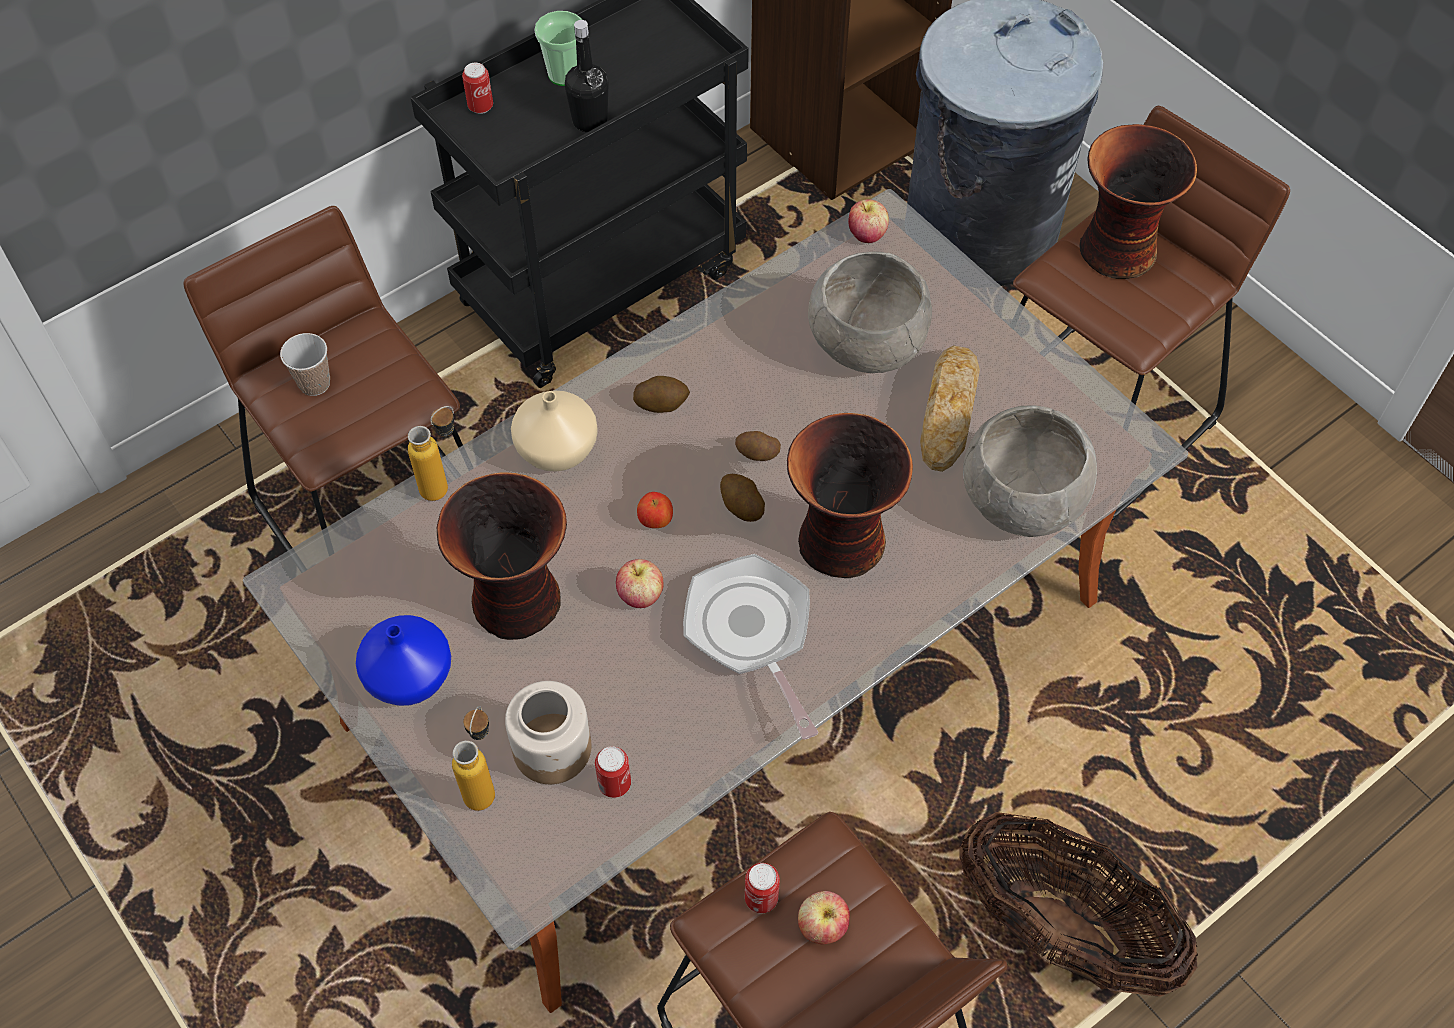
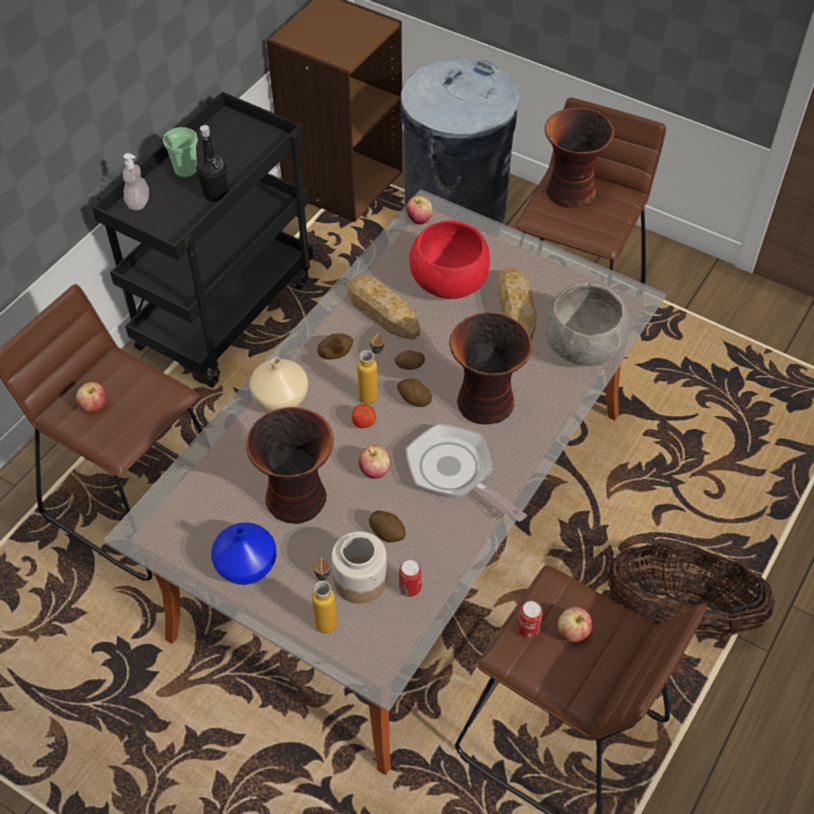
camera: 20 degrees left, 5 degrees down
(314, 384) = (94, 406): cup -> apple
(444, 484) = (215, 441): bottle -> bottle (373, 391)
(480, 107) = (138, 203): can -> soap dispenser
(619, 692) = (387, 532): none -> potato
(753, 361) = (382, 312): none -> bread
(865, 347) = (448, 285): grey bowl -> red bowl

